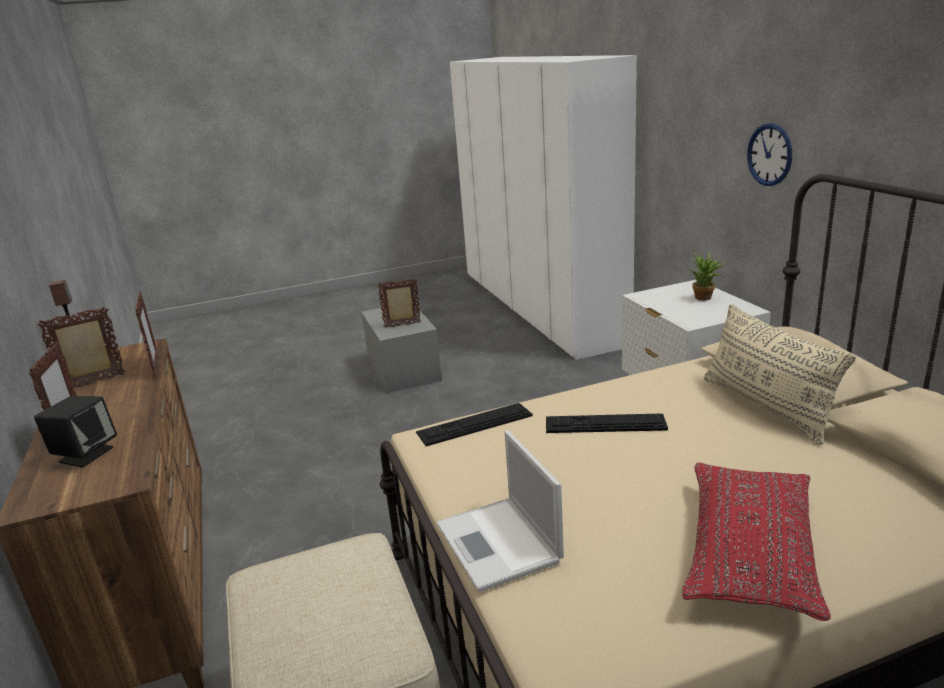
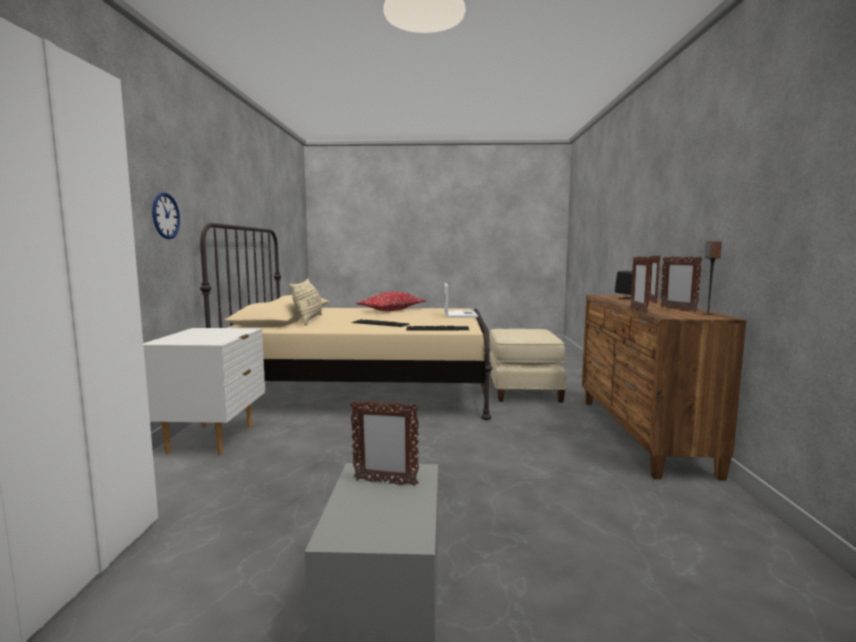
camera: 160 degrees left, 15 degrees down
(95, 382) = (678, 309): picture frame -> picture frame turned 75 degrees clockwise
(705, 298) = (190, 335): potted plant -> none

